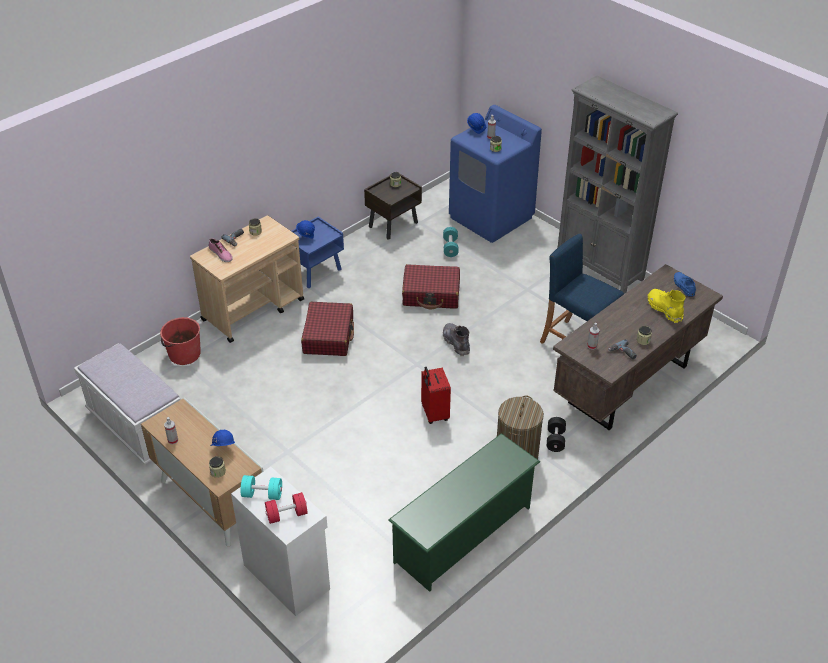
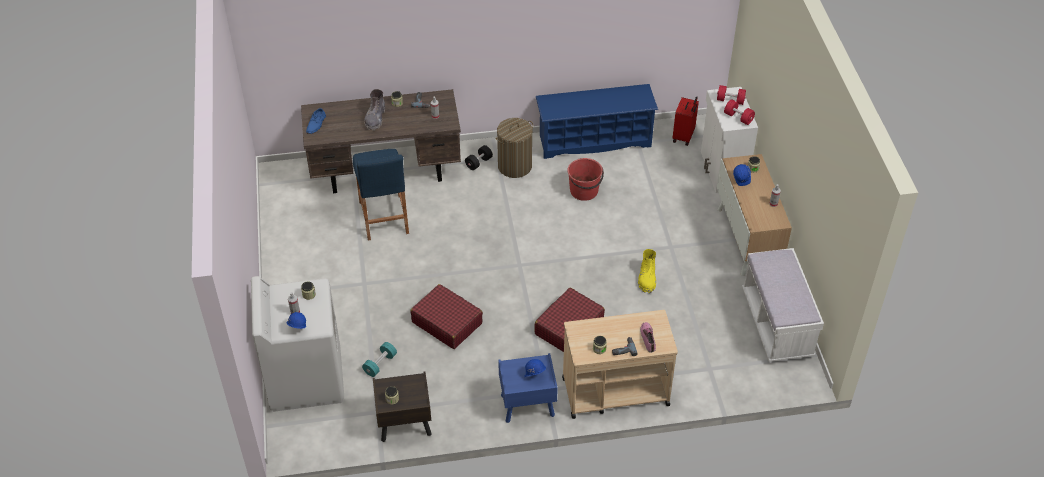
camera: 145 degrees left, 5 degrees up
(184, 354) = (704, 375): red bucket -> red bucket (584, 191)
(262, 494) = (738, 117): turquoise dumbbell -> red dumbbell
(434, 414) = (543, 220): red suitcase -> red suitcase (684, 137)
(456, 343) = (472, 266): grey boot -> grey boot (375, 118)
(463, 534) = (594, 140): green shoe rack -> blue shoe rack
(491, 217) = (305, 378): blue washing machine -> white washing machine
(600, 267) = (281, 271): grey bookcase -> none
(664, 309) = (354, 115): yellow boot -> yellow boot (647, 279)

